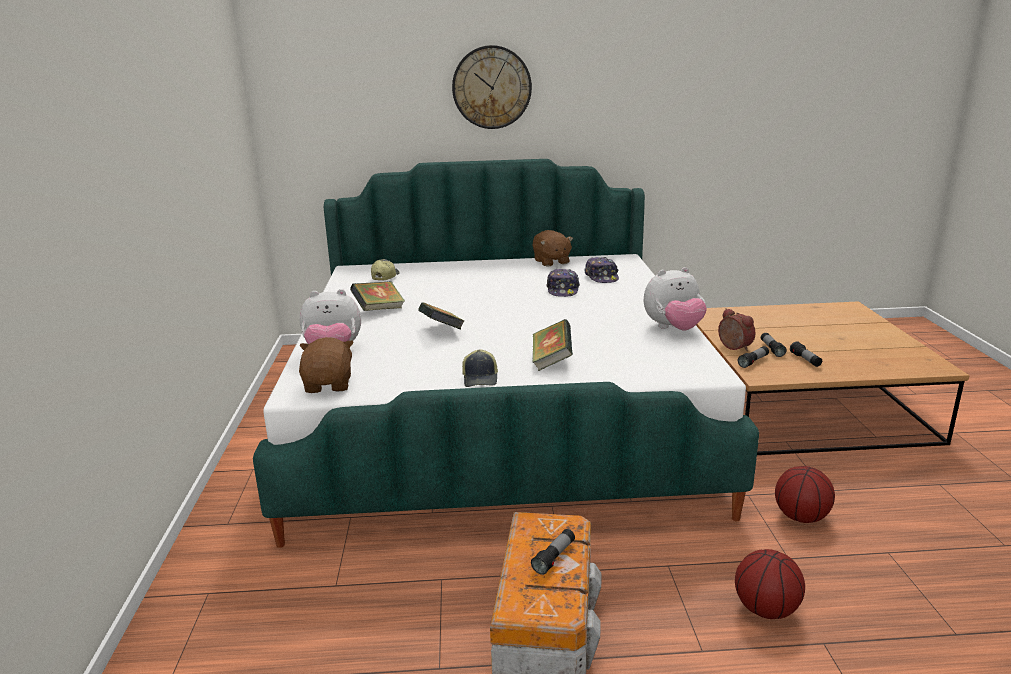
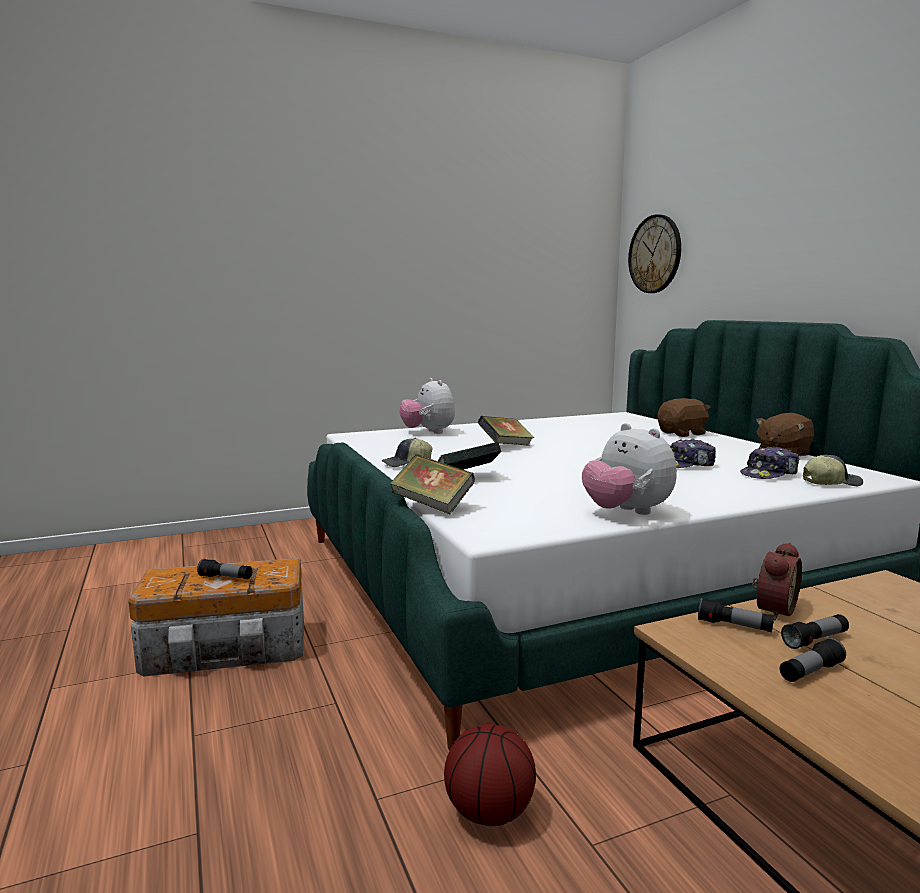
camera: 70 degrees right, 10 degrees down
(329, 385) = (370, 438): brown plush toy -> brown plush toy (682, 433)
(379, 310) = (533, 430): book -> book (432, 505)
(384, 276) = (619, 422): cap -> cap (830, 483)
(491, 87) = (799, 233): wall clock -> wall clock (655, 254)
(766, 610) = (261, 780): basketball -> none

